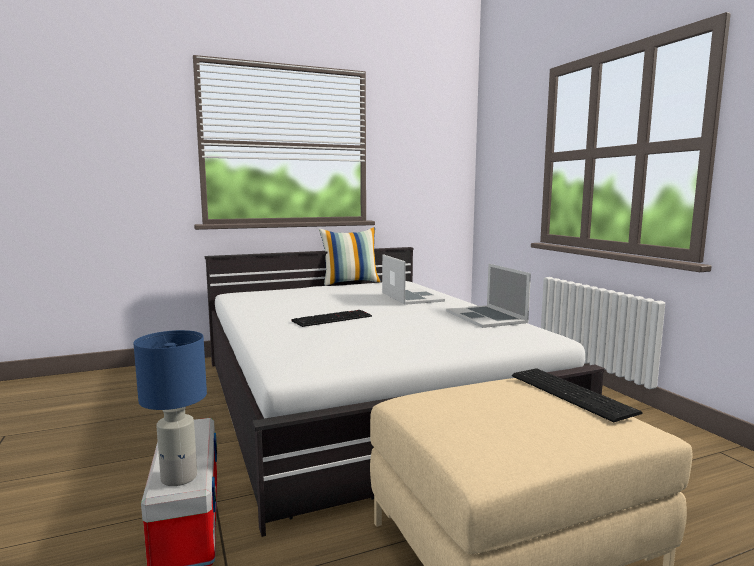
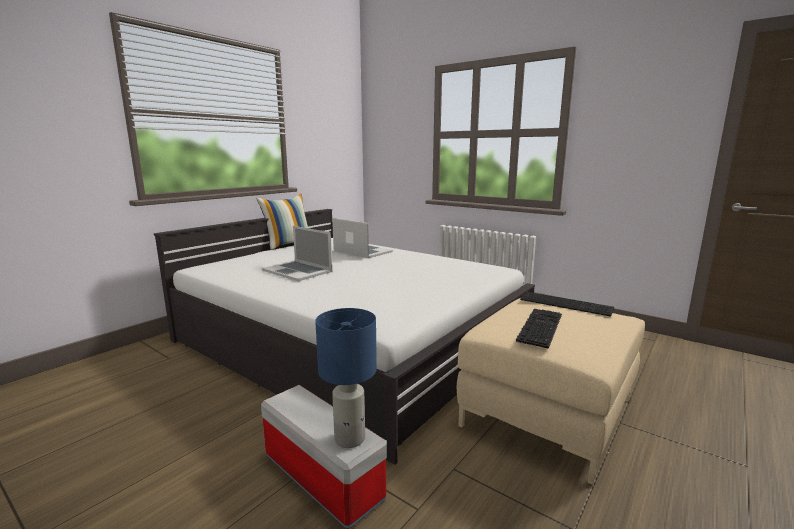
camera: 30 degrees left, 5 degrees up
(332, 318) = (336, 278): keyboard -> keyboard (539, 327)
(486, 317) = (440, 260): laptop -> laptop (297, 271)

